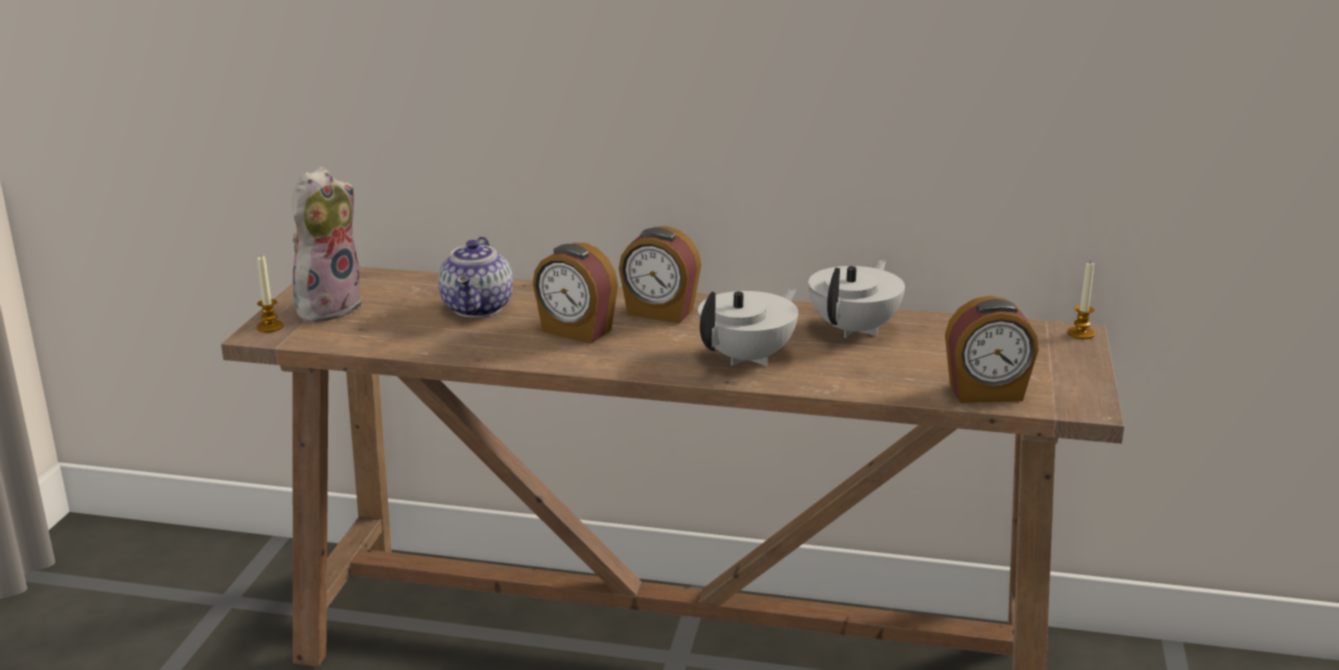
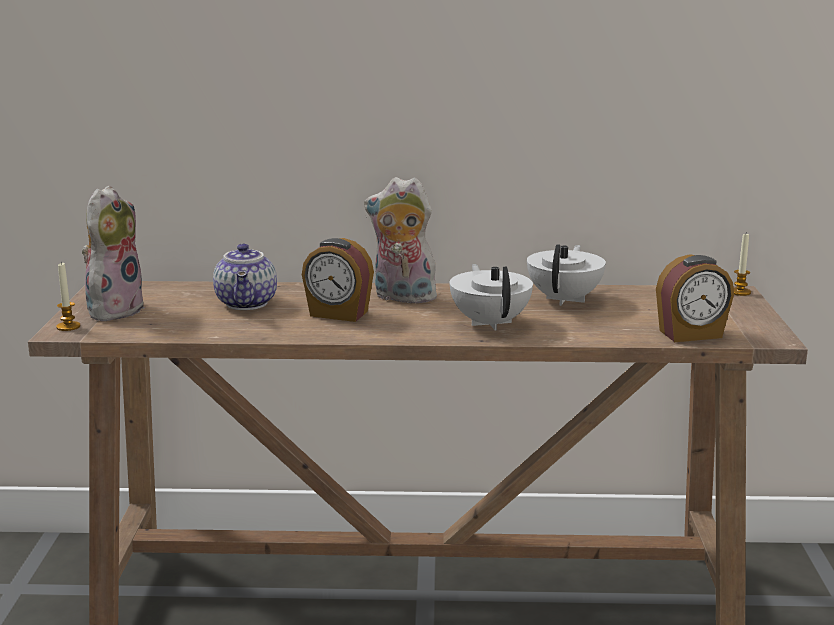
camera: 10 degrees left, 5 degrees down
(659, 313) = (401, 298): alarm clock -> plush toy
(748, 357) = (490, 323): white teapot -> white teapot turned 45 degrees counterclockwise

